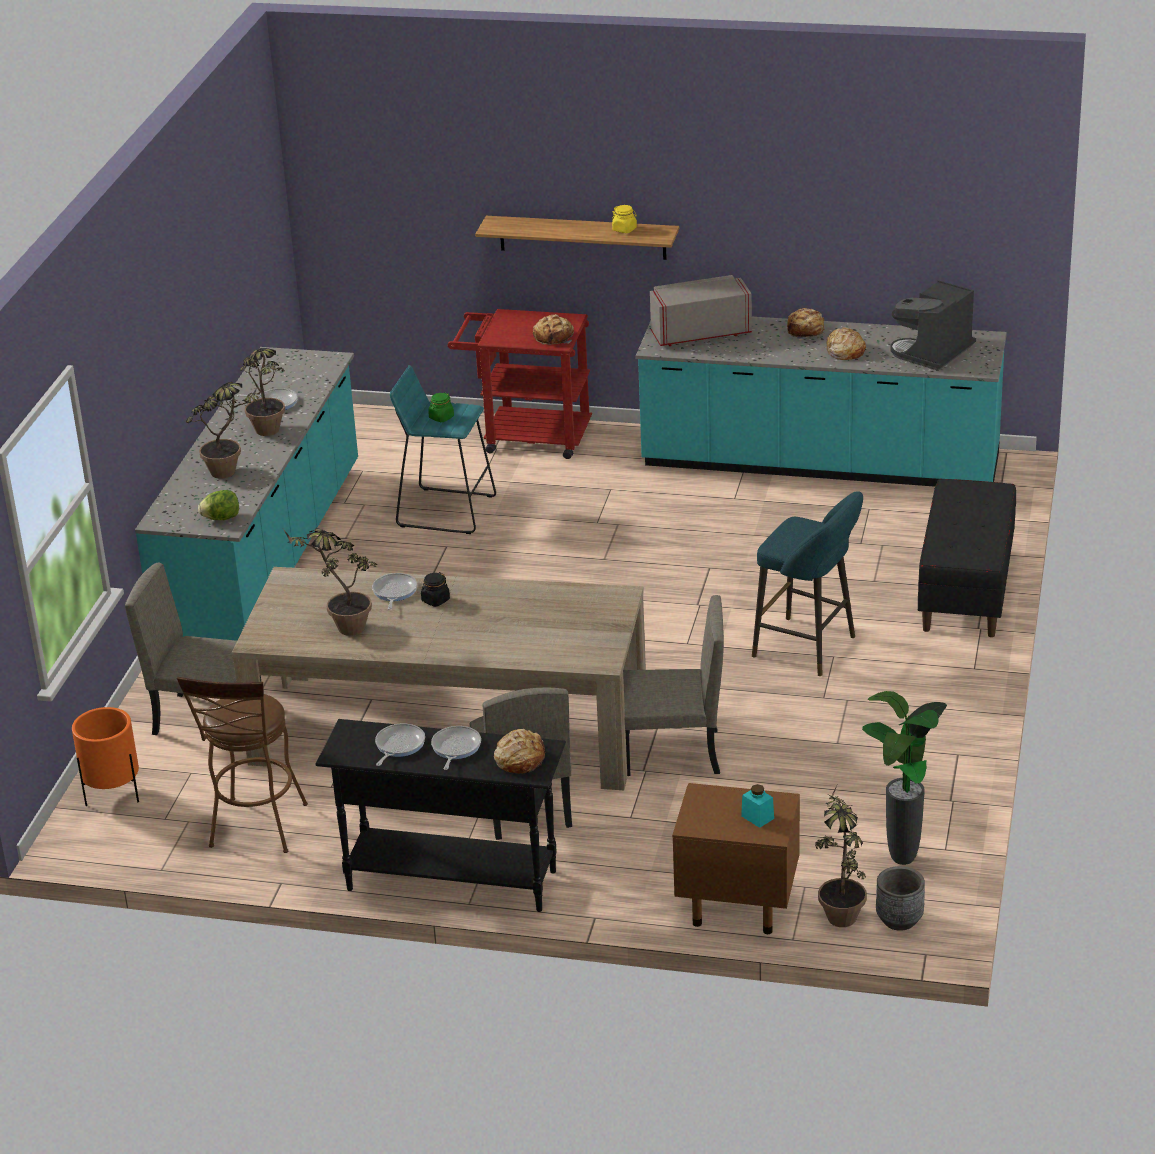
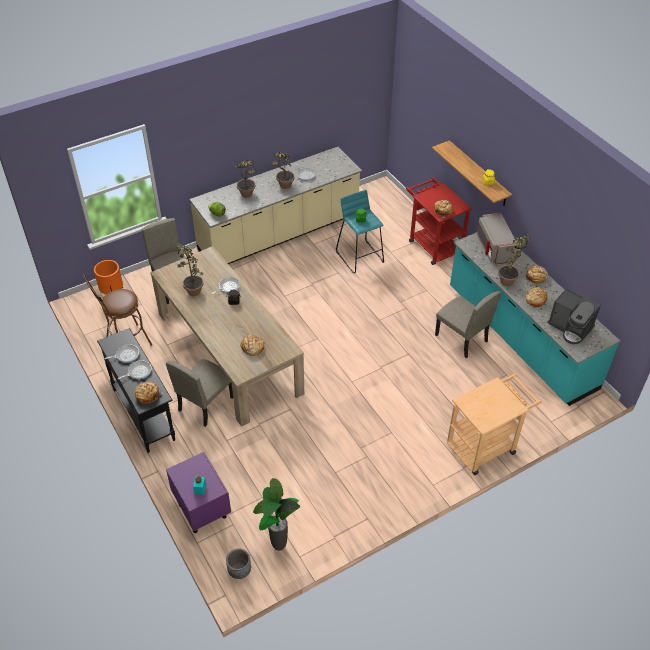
camera: 45 degrees right, 15 degrees up
(266, 558) = (279, 234): turquoise counter -> beige counter
(563, 627) = (252, 348): none -> bread
(671, 753) = (277, 425): beige chair -> beige chair (461, 338)
(700, 332) = (494, 248): grey microwave -> grey microwave turned 135 degrees counterclockwise
(736, 906) = (202, 510): brown nightstand -> purple nightstand
(809, 648) = (389, 421): turquoise stool -> none
(840, 910) = (228, 546): potted plant -> potted plant (509, 279)
(933, 353) = (570, 328): coffee machine -> coffee machine turned 135 degrees counterclockwise
(966, 590) = (485, 445): black bench -> beige cart

